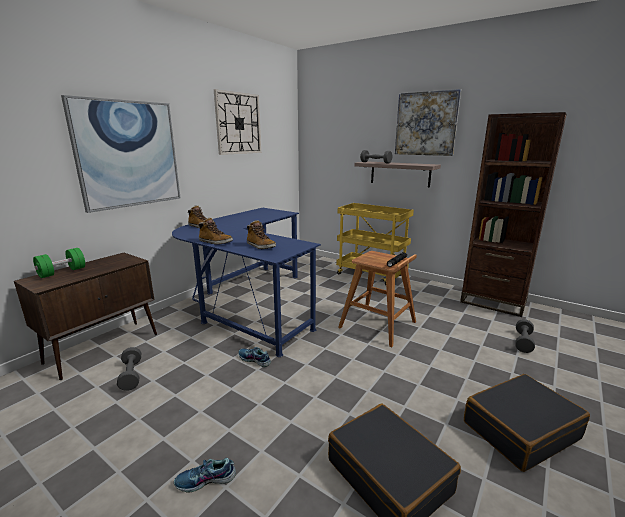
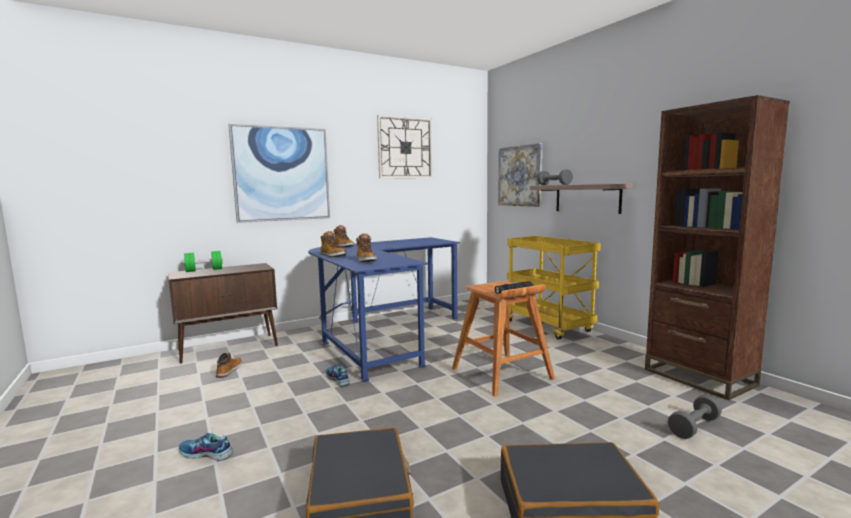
camera: 25 degrees right, 10 degrees down
(131, 375) = (229, 370): grey dumbbell -> boot
(426, 124) = (613, 134): picture -> picture (520, 176)

